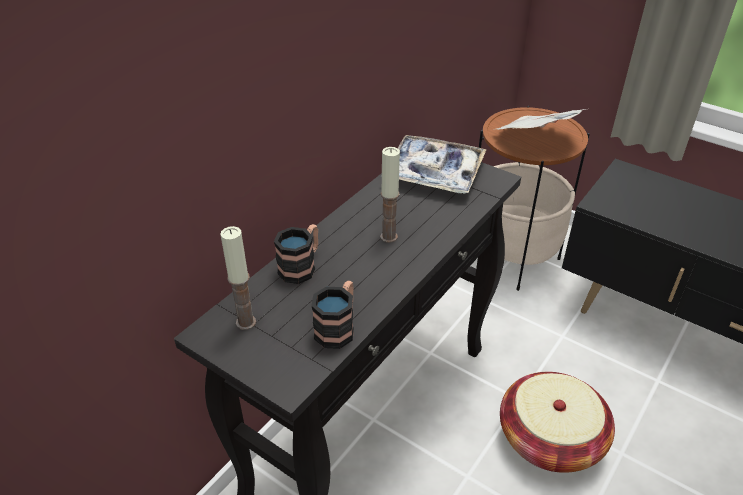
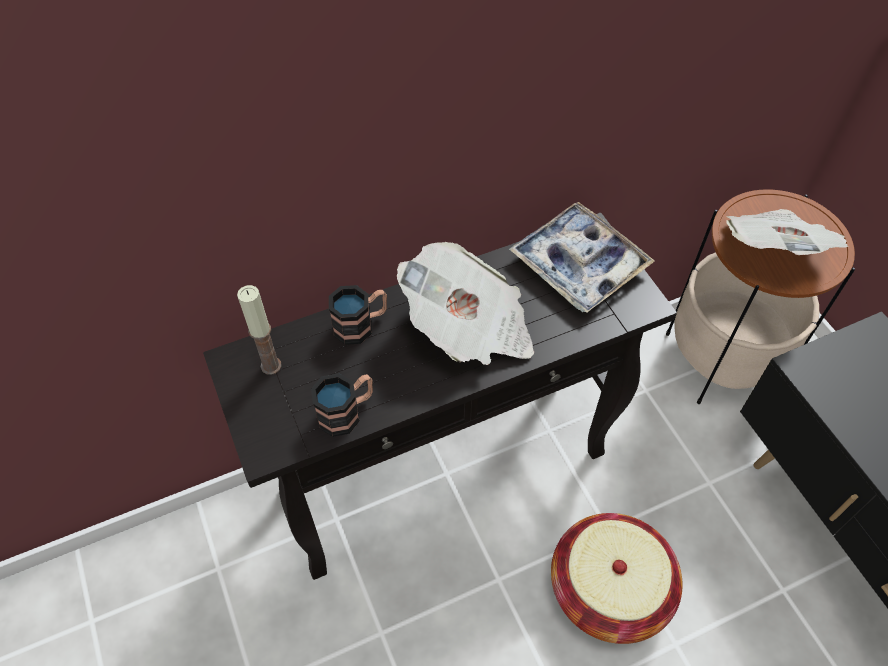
camera: 30 degrees right, 15 degrees up
(388, 237) = (469, 328): candle -> newspaper

